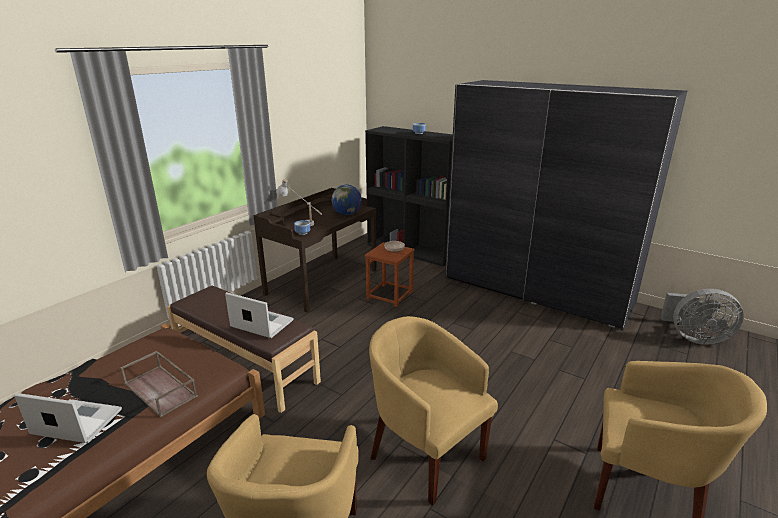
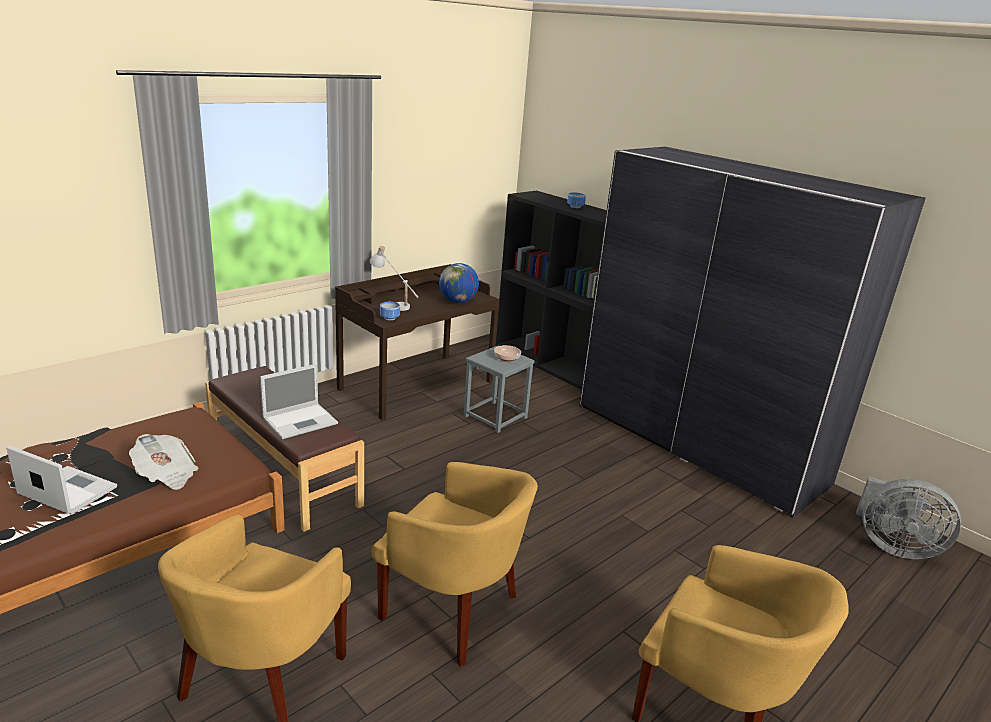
camera: 10 degrees right, 0 degrees up
(161, 390) = (166, 475): brown tray -> newspaper
(261, 323) = (301, 420): laptop -> laptop turned 105 degrees clockwise
(390, 295) = (495, 417): brown stool -> grey stool
(425, 453) = (453, 612): yellow armchair -> yellow armchair turned 150 degrees clockwise

